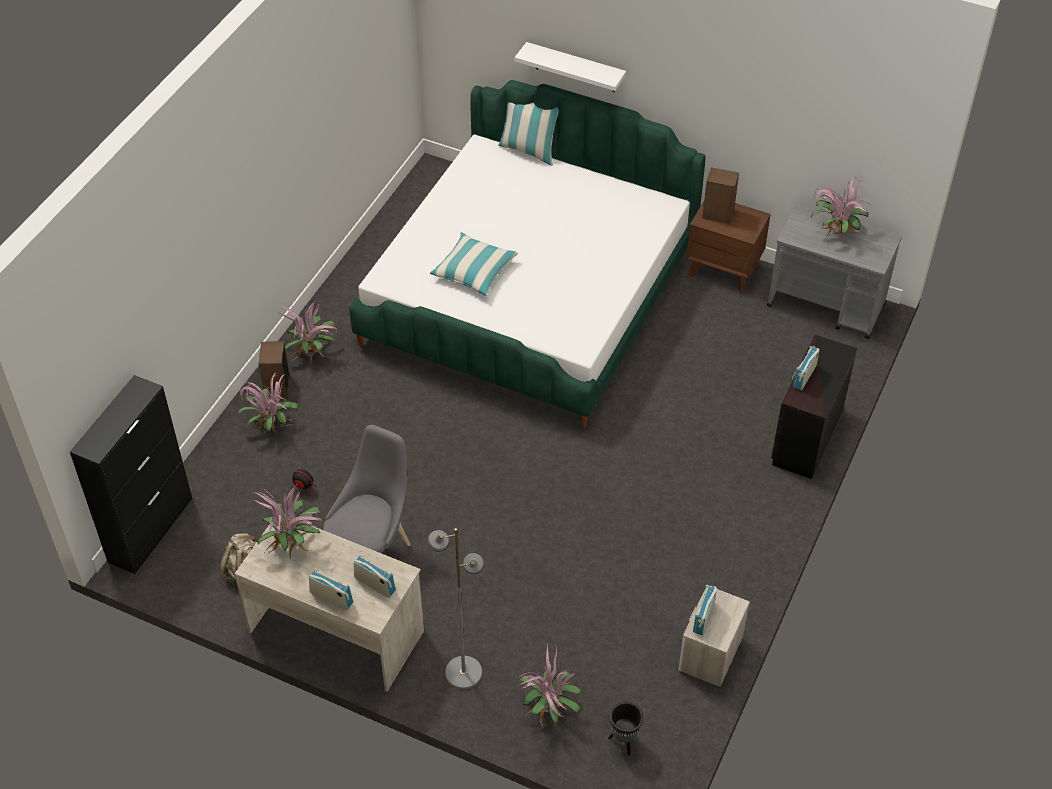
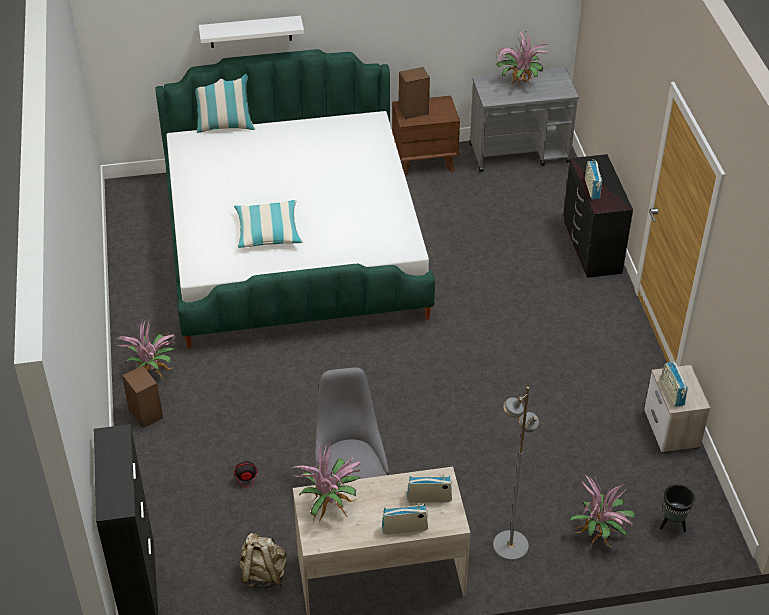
camera: 35 degrees left, 5 degrees down
(270, 425) = (169, 447): potted plant -> none

